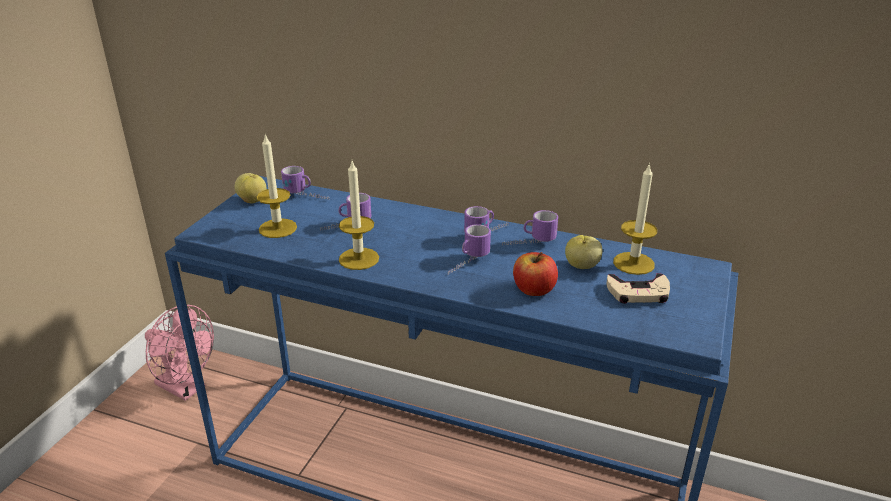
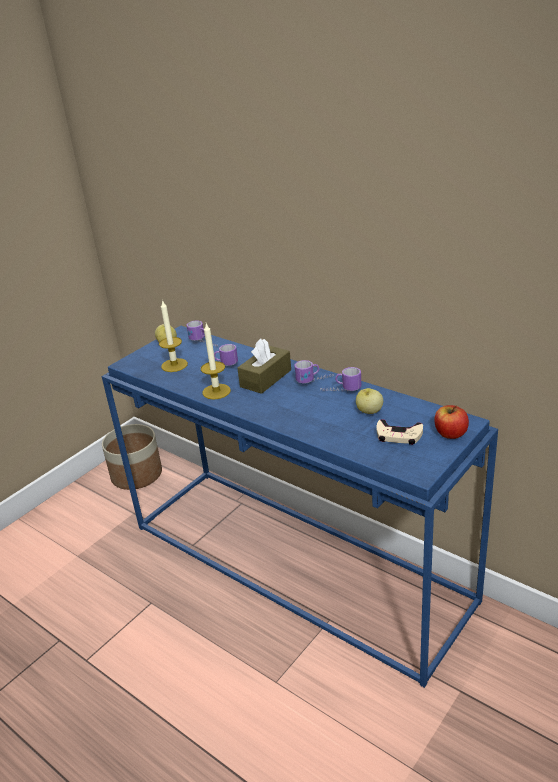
camera: 20 degrees right, 0 degrees up
(186, 388) = (137, 474): pink fan -> planter
(419, 235) = (266, 378): none -> brown tissue box
(466, 263) = (287, 402): mug -> none
(534, 290) = (323, 425): apple -> apple (450, 434)
(633, 263) = (410, 413): candle -> none

